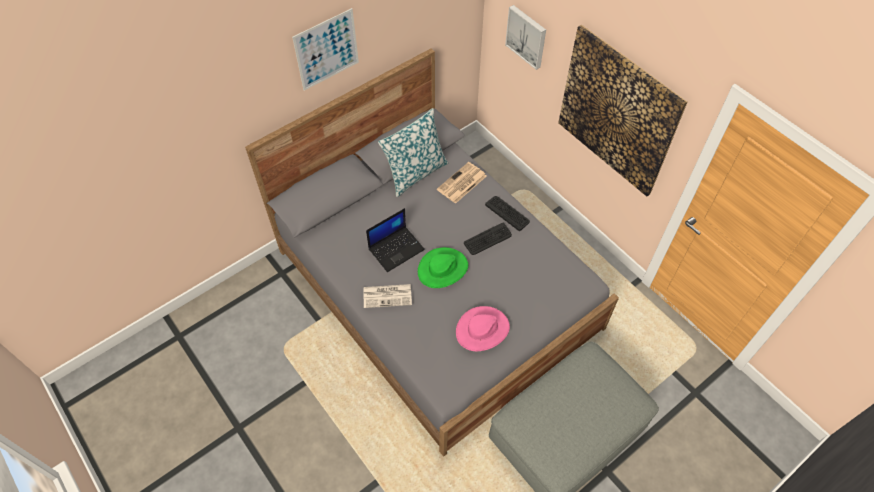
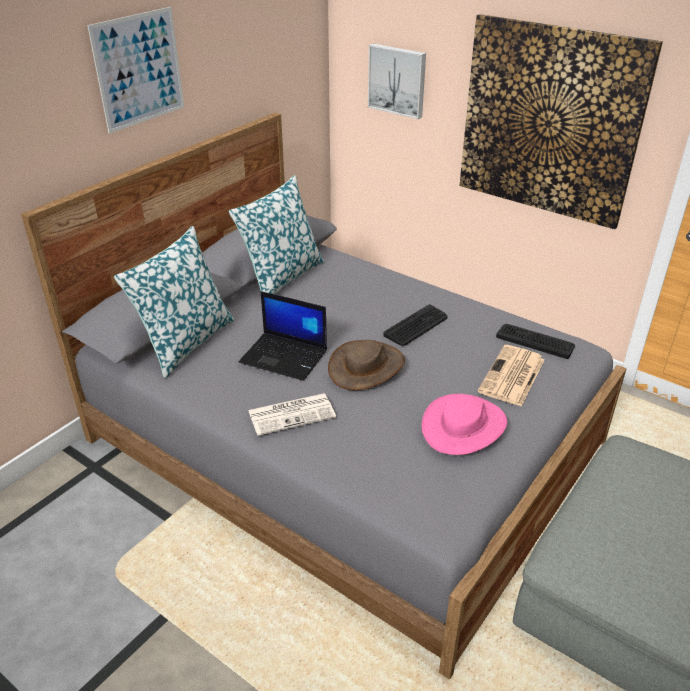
camera: 15 degrees left, 20 degrees down
(340, 222) = (186, 342): none -> pillow
(396, 248) = (285, 356): laptop -> laptop turned 75 degrees clockwise
(443, 269) = (366, 367): green hat -> brown hat
(461, 183) = (351, 278): newspaper -> newspaper (512, 376)
(507, 213) = (429, 296): keyboard -> keyboard (535, 341)

